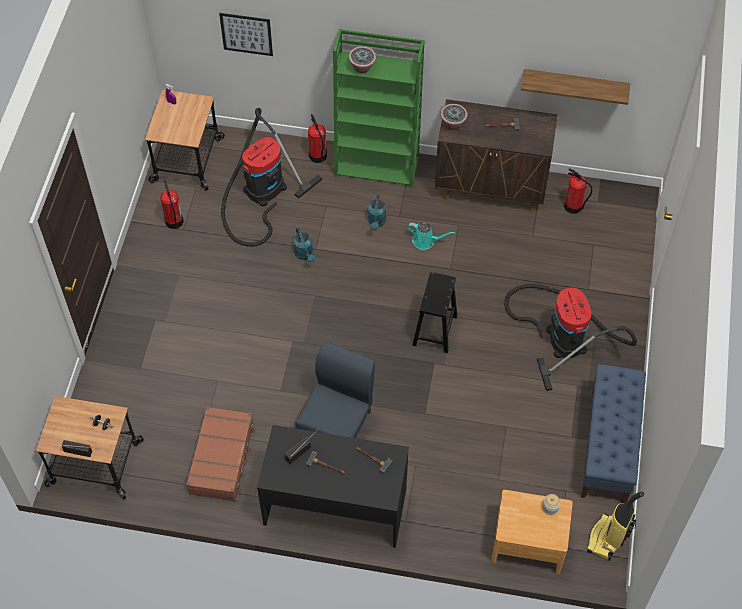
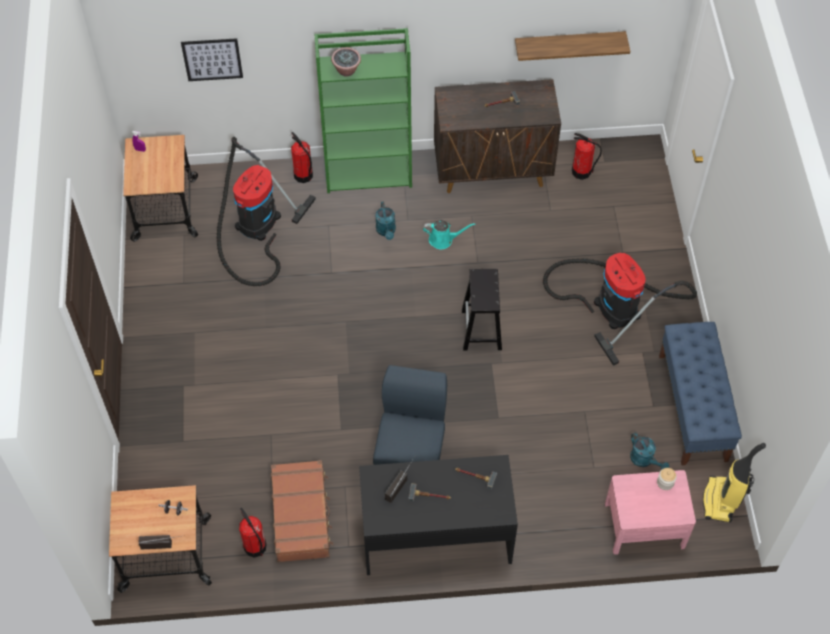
camera: 15 degrees left, 0 degrees up
(174, 221) = (171, 277): fire extinguisher -> fire extinguisher (255, 547)
(305, 255) = (322, 281): turquoise watering can -> turquoise watering can (644, 460)
(453, 124) = (450, 111): potted plant -> none
(528, 543) = (644, 525): brown nightstand -> pink nightstand

